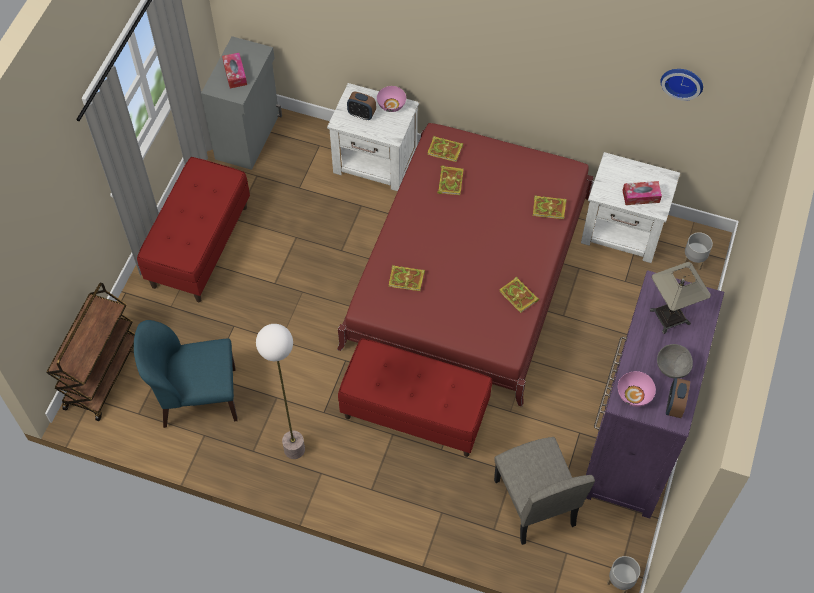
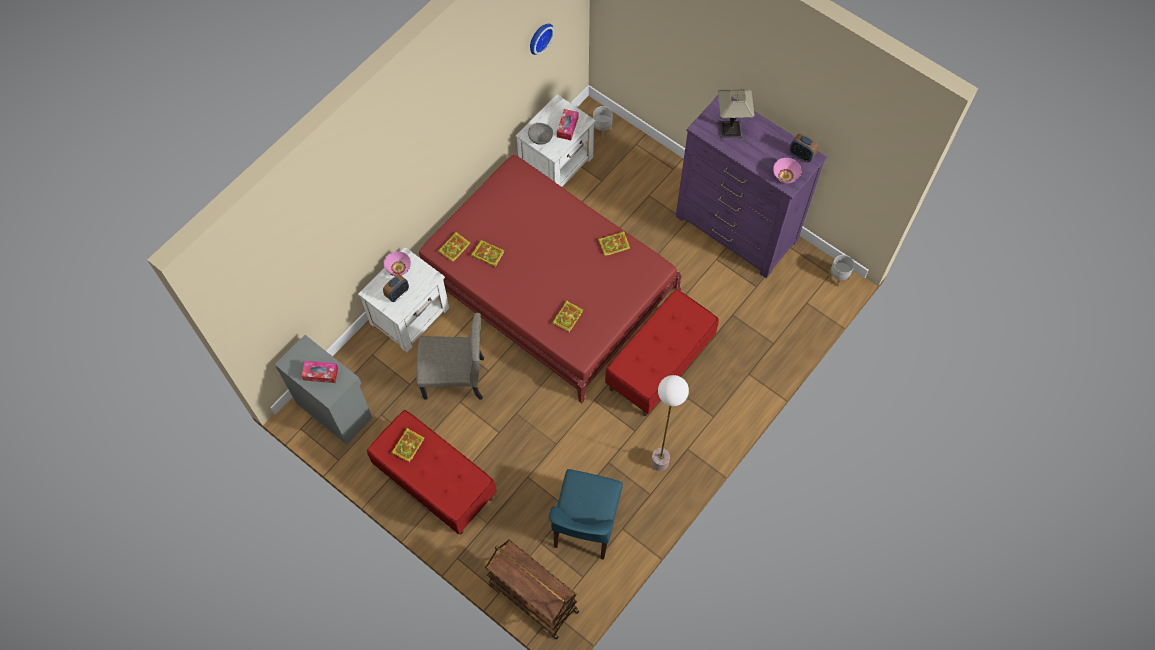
camera: 70 degrees left, 5 degrees up
(534, 502) = (761, 309): beige chair -> beige chair (454, 378)
(550, 208) = (544, 194): book -> book (408, 445)
(672, 367) = (771, 144): grey bowl -> grey bowl (540, 138)

